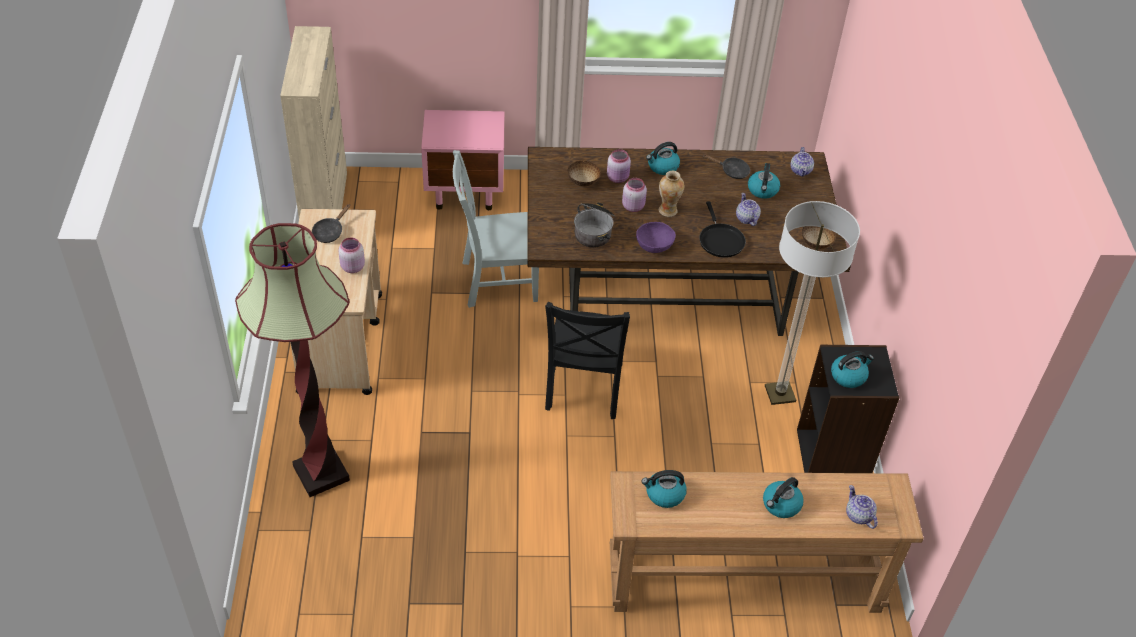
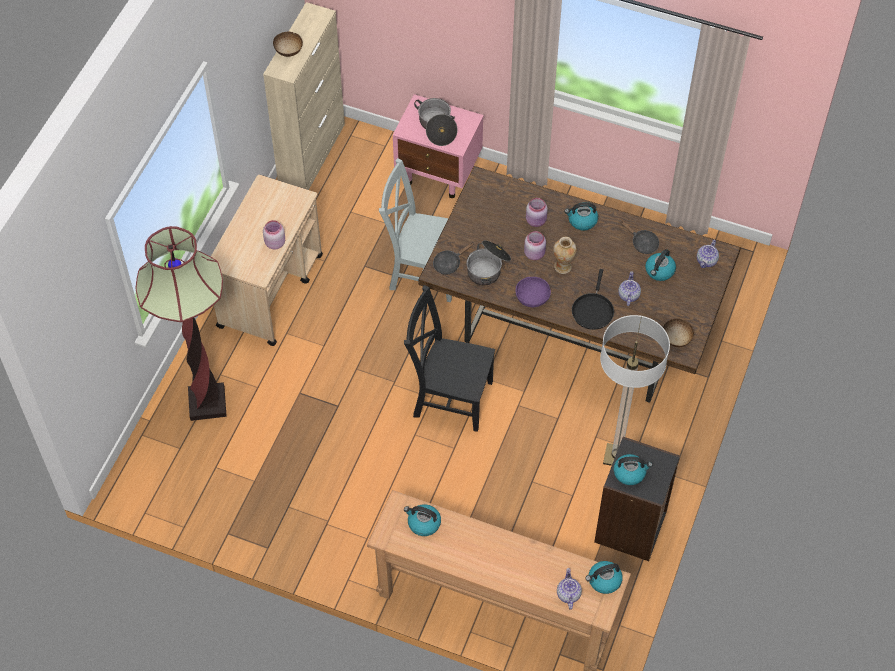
camera: 25 degrees right, 10 degrees up
(330, 232) = (271, 204): black frying pan -> black frying pan (449, 263)
(463, 132) = (436, 127): none -> cooking pot
(583, 182) = (503, 217): bowl -> bowl (289, 52)
(583, 389) = (449, 397): black chair -> black chair turned 75 degrees clockwise
(781, 505) = (510, 564): kettle -> kettle (604, 581)

